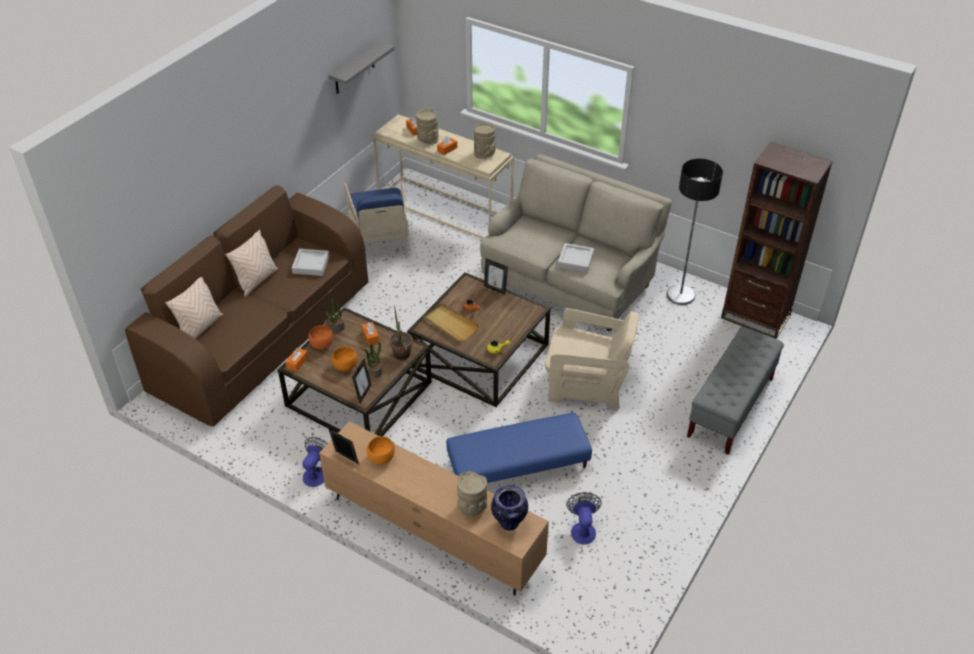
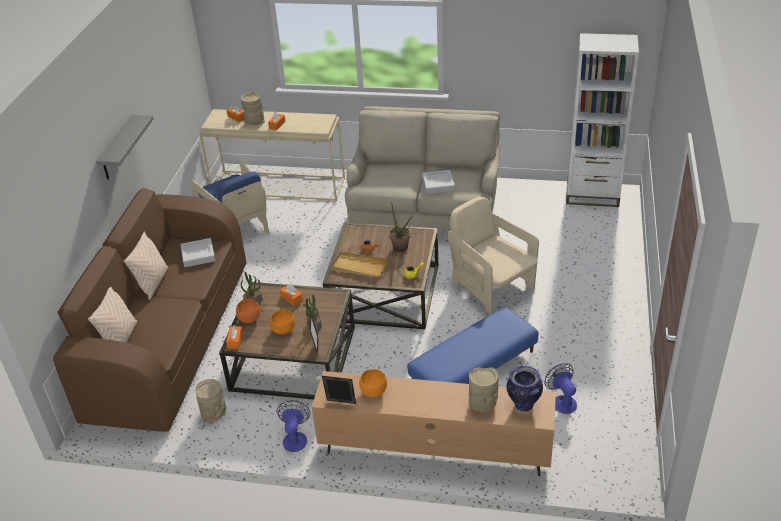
camera: 20 degrees left, 5 degrees down
(354, 68) = (174, 68): grey shelf -> grey shelf (117, 148)
(402, 356) = (332, 305): potted plant -> potted plant (402, 249)
(485, 154) = (313, 120): beige vase -> beige vase (214, 413)
(495, 289) = (380, 228): picture frame -> none
(587, 385) = (491, 287): beige armchair -> beige armchair turned 120 degrees counterclockwise
(681, 295) = (523, 196): floor lamp -> none
(730, 408) = (618, 268): grey bench -> none
(755, 317) = (592, 195): brown bookcase -> white bookcase

